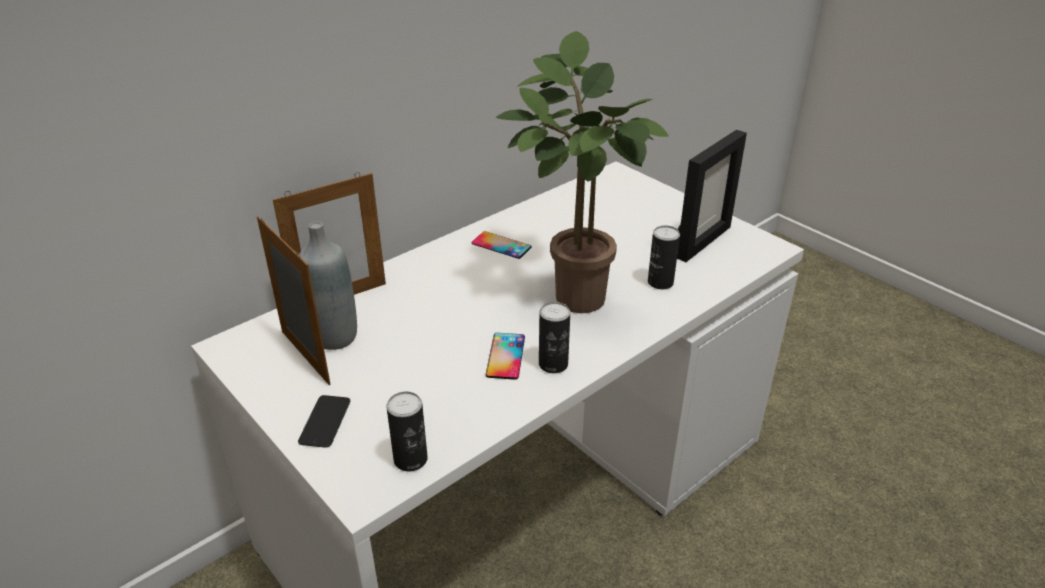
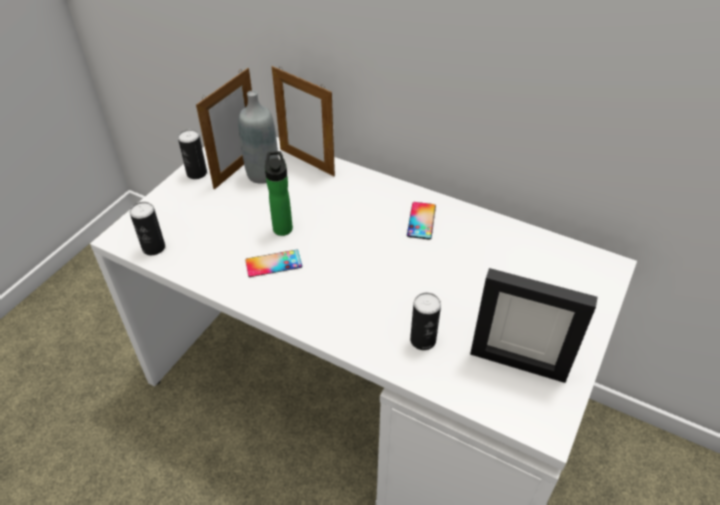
camera: 70 degrees right, 10 degrees up
(325, 422) = (178, 199): phone -> none
(447, 338) = (282, 227): none -> bottle
(553, 364) = (273, 293): can -> can (197, 173)
(571, 296) = (369, 282): potted plant -> none

